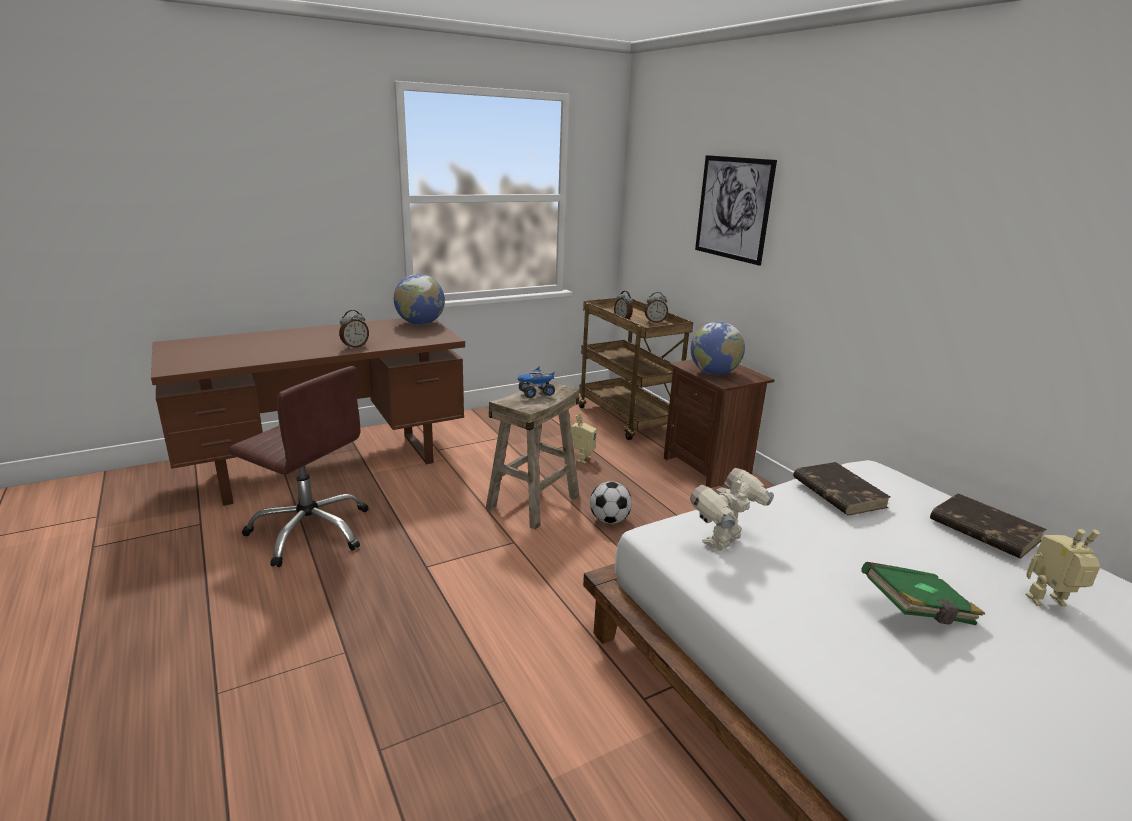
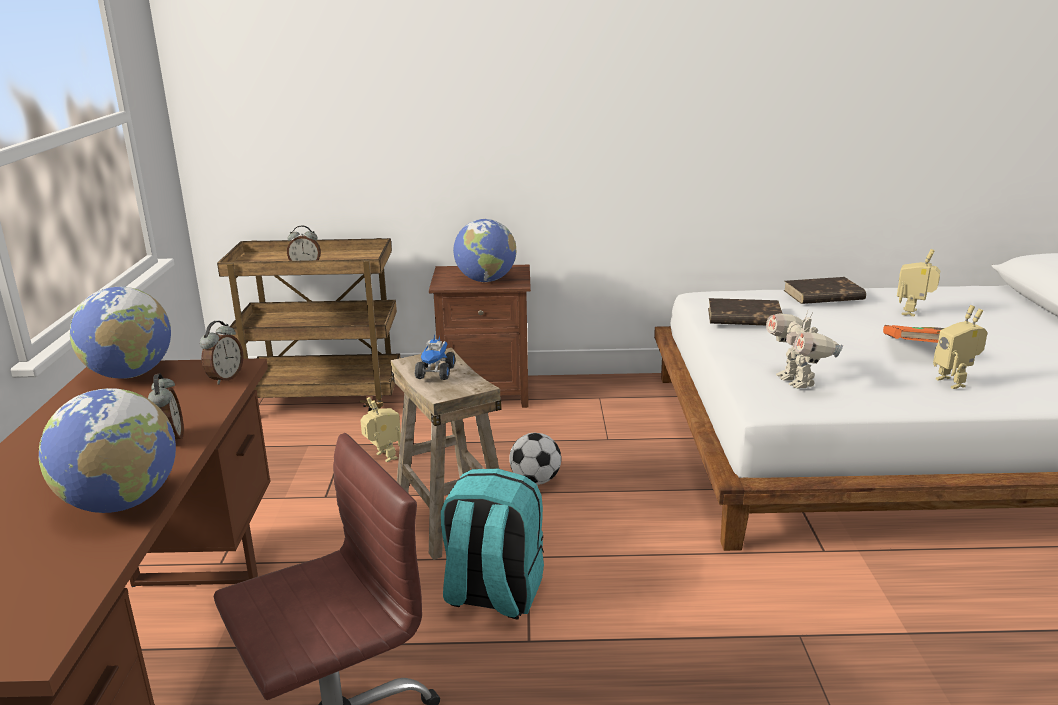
camera: 60 degrees left, 0 degrees up
(288, 354) = (121, 503): none -> globe
(464, 540) = (492, 594): none -> turquoise backpack
(655, 322) = (336, 255): alarm clock -> alarm clock (225, 378)
(733, 208) = (412, 88): picture -> none
(854, 650) = (954, 382): none -> toy robot
(917, 611) = (914, 349): green book -> orange book

